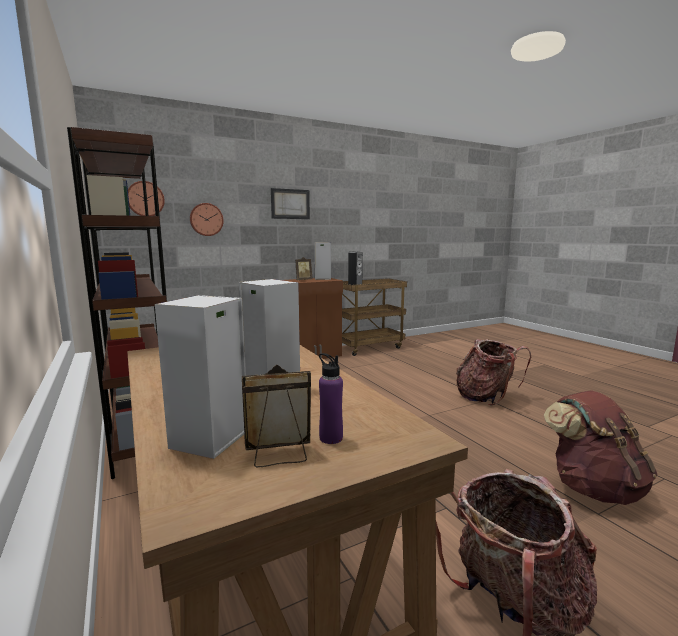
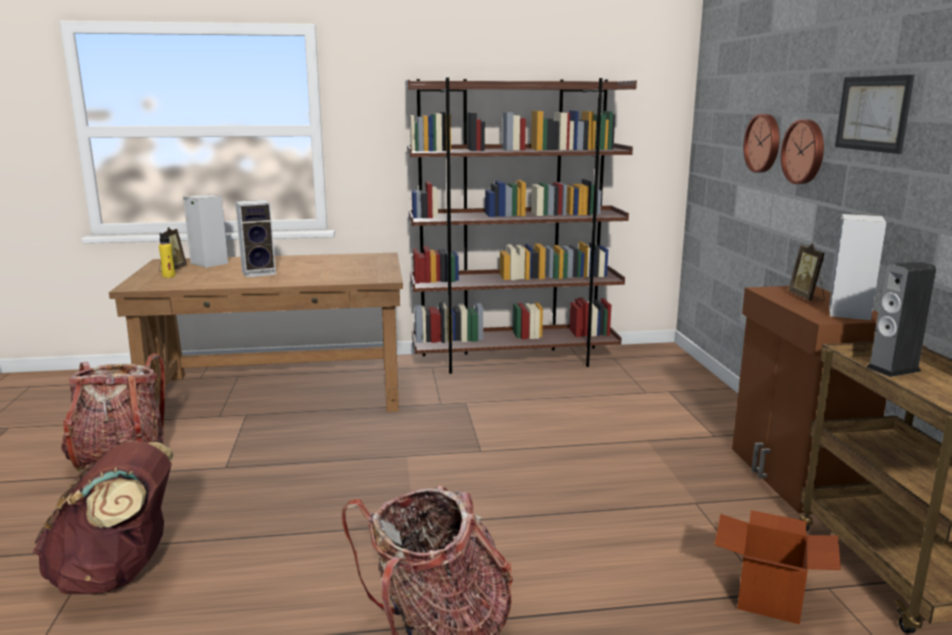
camera: 110 degrees right, 5 degrees up
(145, 199) = (723, 109): wall clock -> wall clock (805, 152)
(331, 438) = (169, 276): purple bottle -> yellow bottle
(401, 359) = (769, 598): none -> cardboard box

